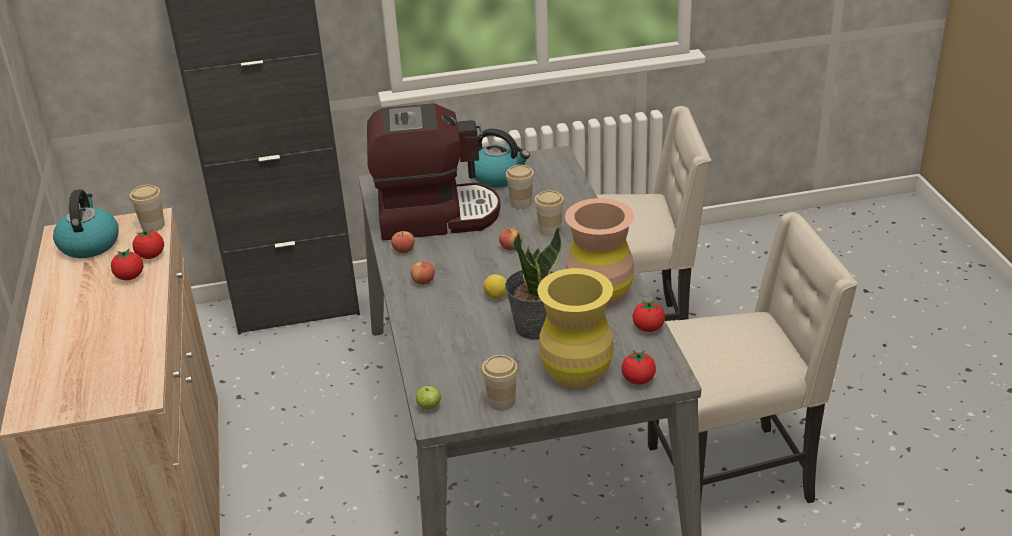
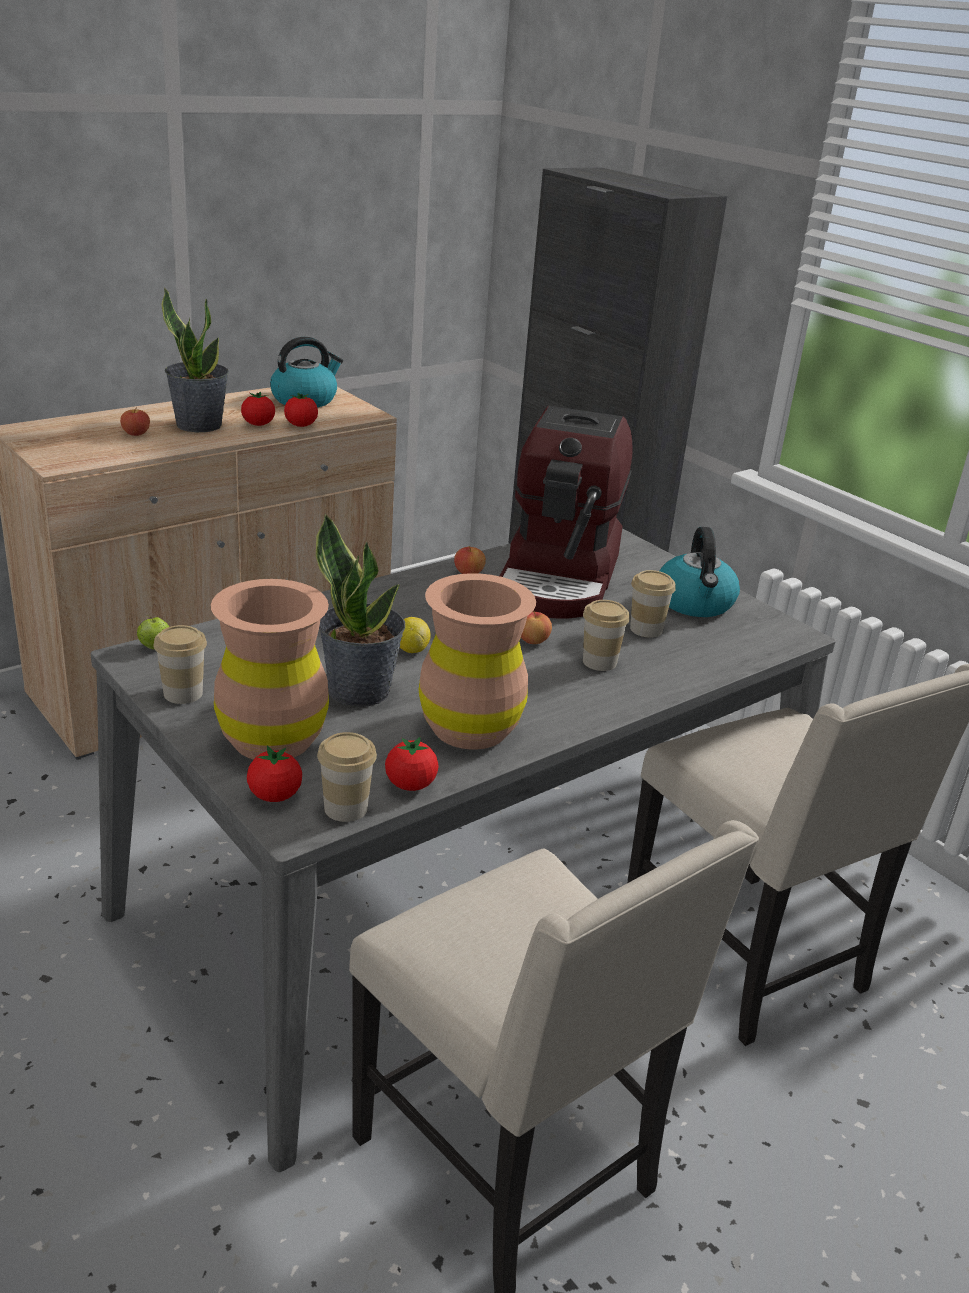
camera: 60 degrees right, 5 degrees down
(103, 308) = (199, 424): none -> potted plant
(153, 225) = (356, 416): cup -> cup (345, 808)
(423, 281) = (411, 597): apple -> apple (136, 433)
(435, 216) = (561, 578): coffee machine -> coffee machine turned 45 degrees clockwise
(576, 371) = (272, 739): yellow vase -> brown vase

